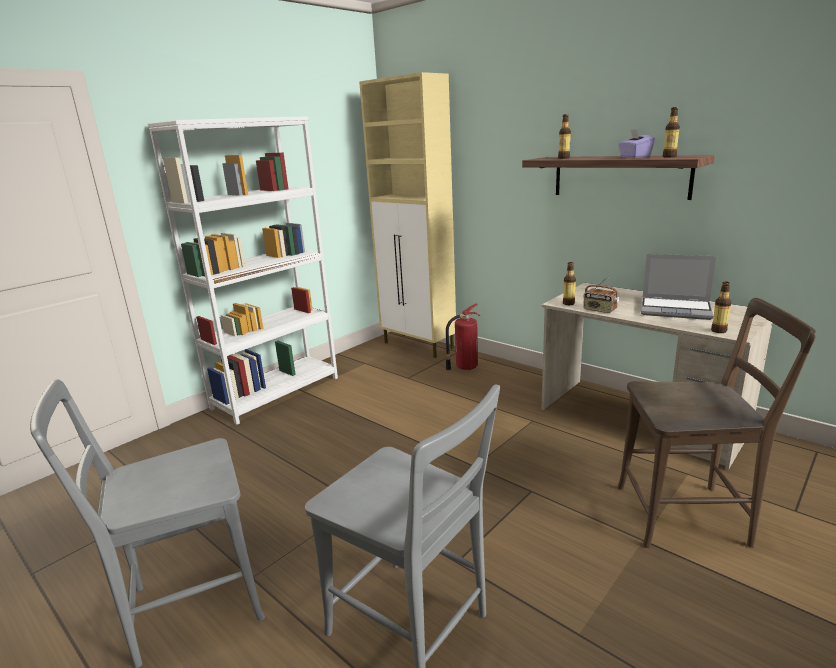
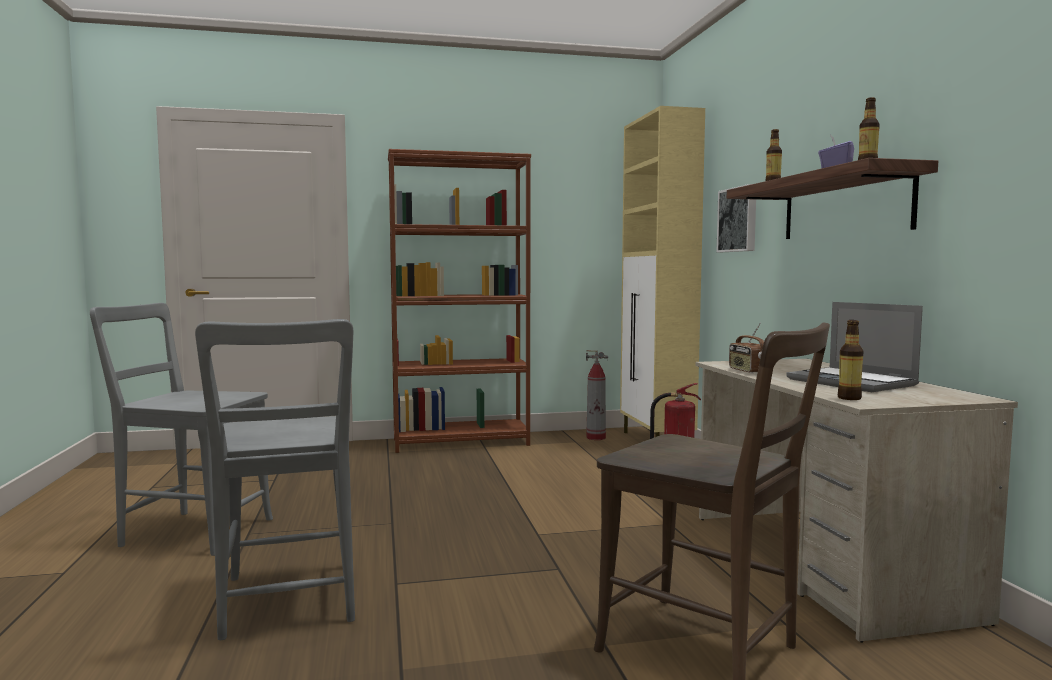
camera: 35 degrees right, 15 degrees down
(277, 392) = (461, 442): white bookcase -> brown bookcase
(373, 354) = (596, 438): none -> fire extinguisher
(496, 174) = (739, 219): none -> picture
(568, 303) = (727, 364): bottle -> none

